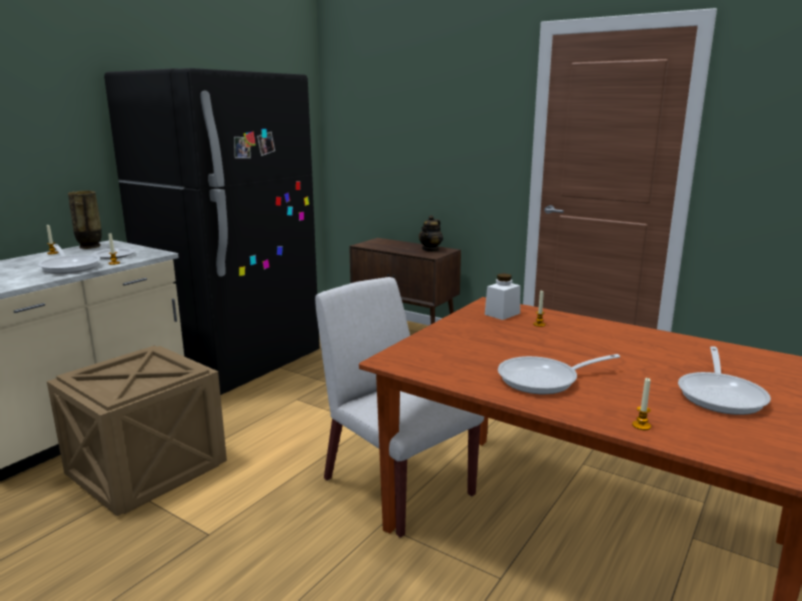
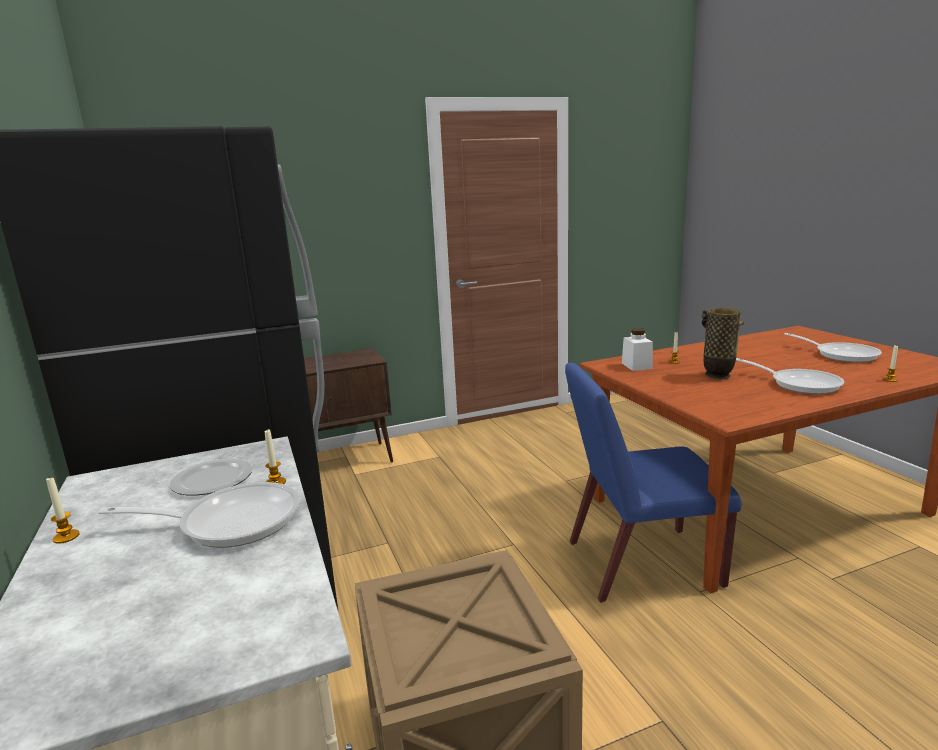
camera: 55 degrees left, 0 degrees up
(90, 247) = (91, 497): vase -> vase (717, 376)
(396, 486) = (641, 564): white chair -> blue chair
(431, 249) = (350, 356): teapot -> none
(544, 380) = (799, 384): frying pan -> frying pan turned 60 degrees counterclockwise

